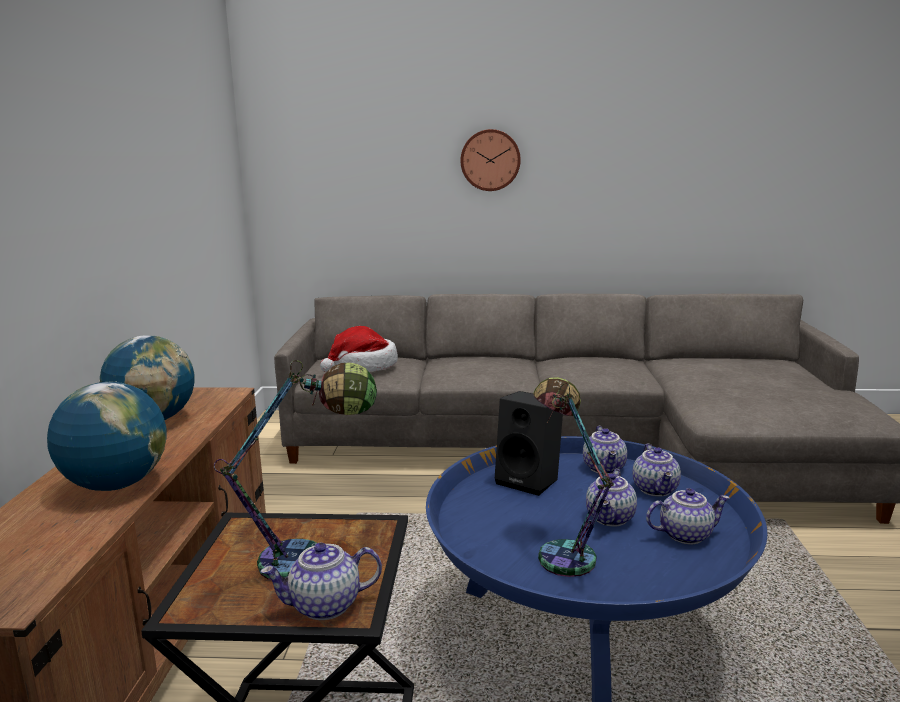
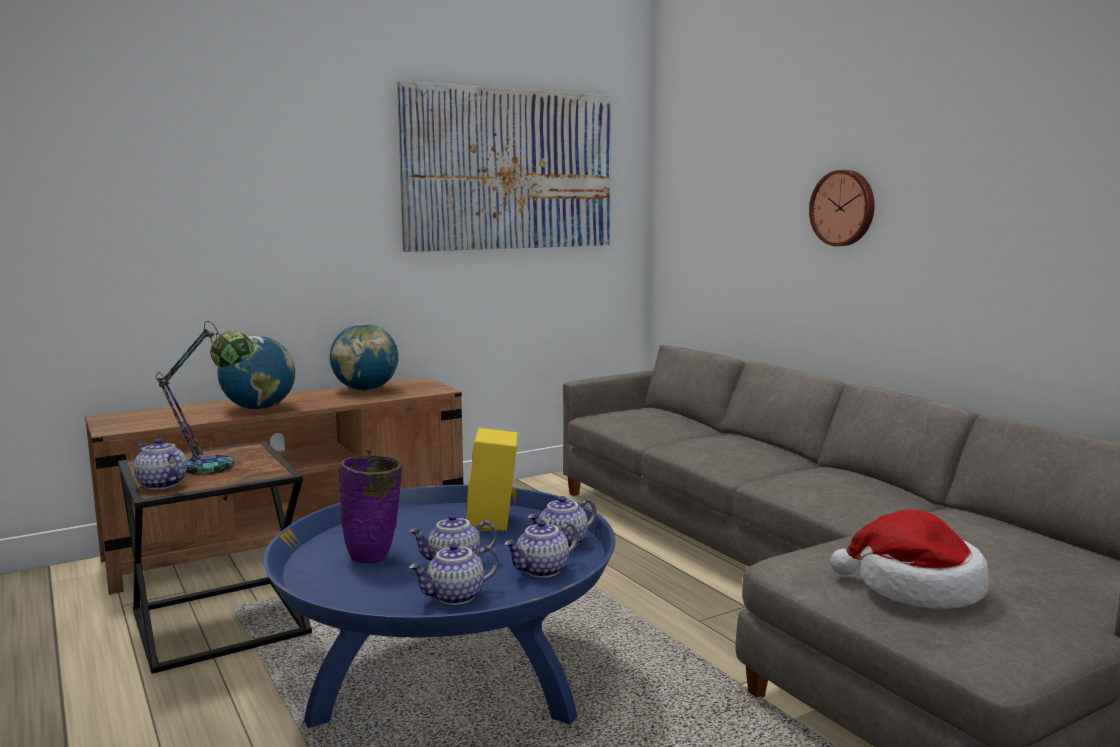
camera: 55 degrees right, 5 degrees down
(170, 128) = (510, 170): none -> picture
(363, 366) = (640, 417): hat -> hat (915, 587)
(530, 480) = (494, 523): black speaker -> yellow speaker
(564, 551) = (373, 559): table lamp -> purple vase
(685, 534) = (455, 597): teapot -> teapot turned 105 degrees clockwise

